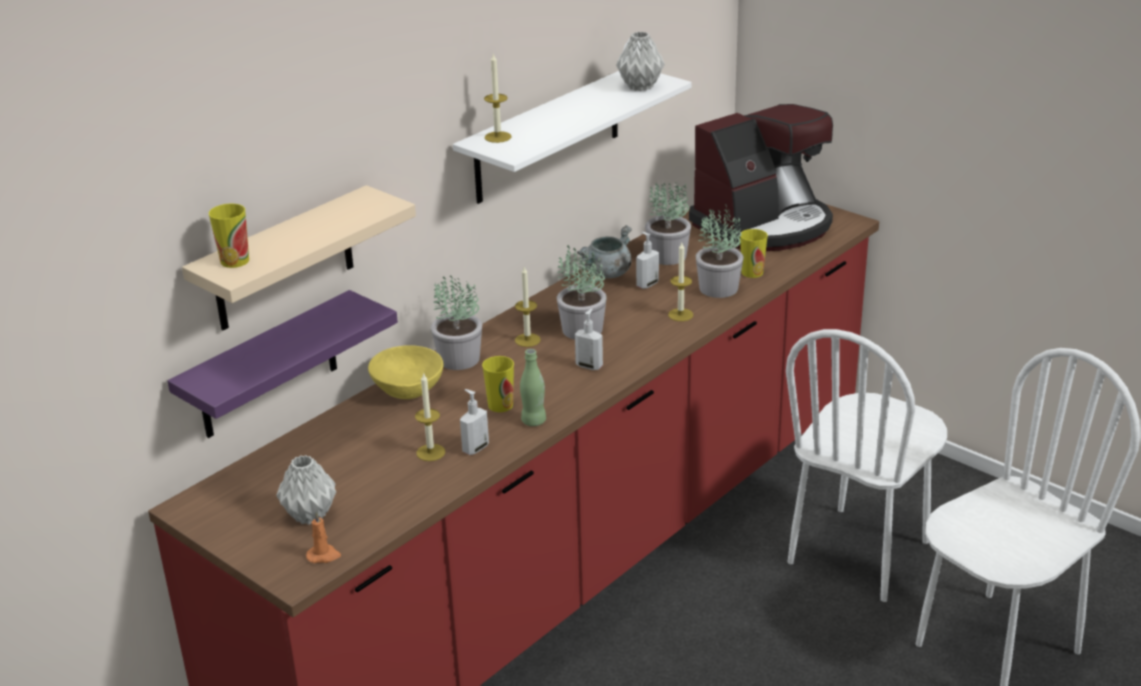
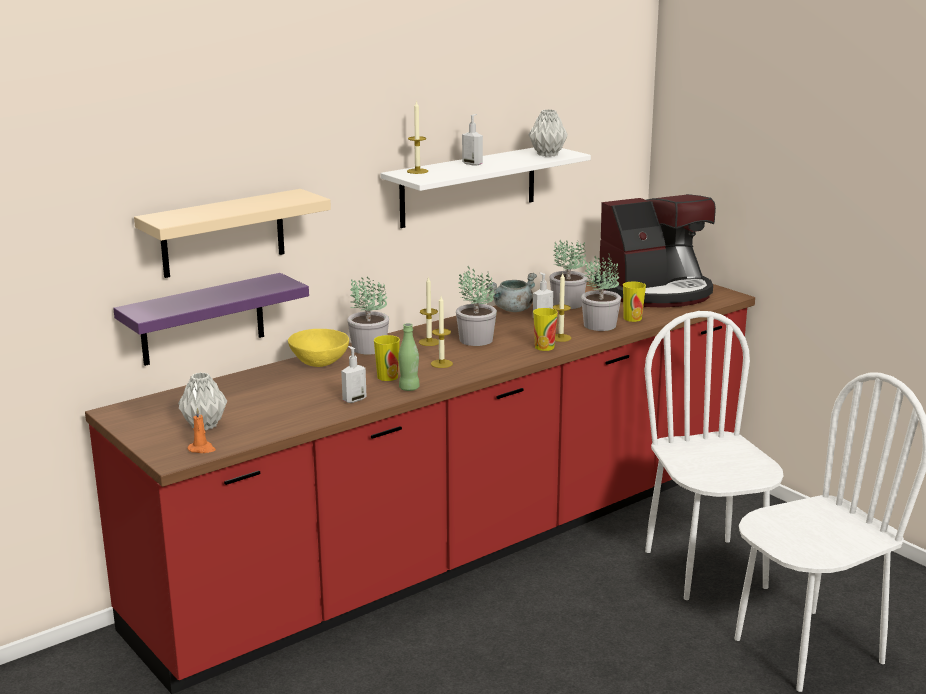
camera: 10 degrees right, 10 degrees down
(235, 261) = (174, 216): cup -> cup (544, 347)
(430, 452) = (318, 399): candle -> candle (441, 364)
(589, 365) = (471, 360): soap dispenser -> soap dispenser (472, 164)
(859, 553) = (706, 569): white chair -> white chair turned 120 degrees clockwise

